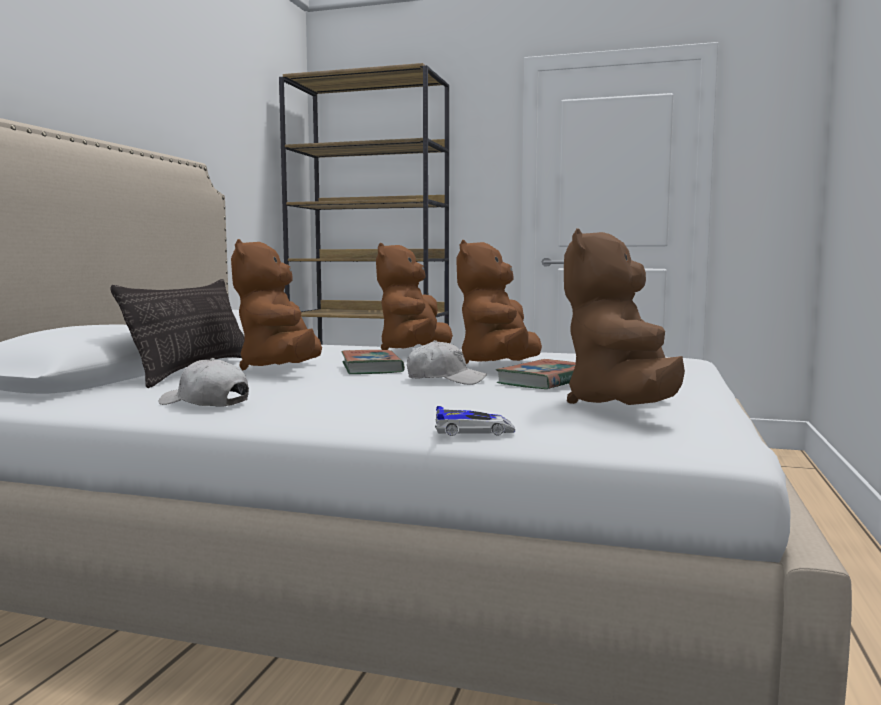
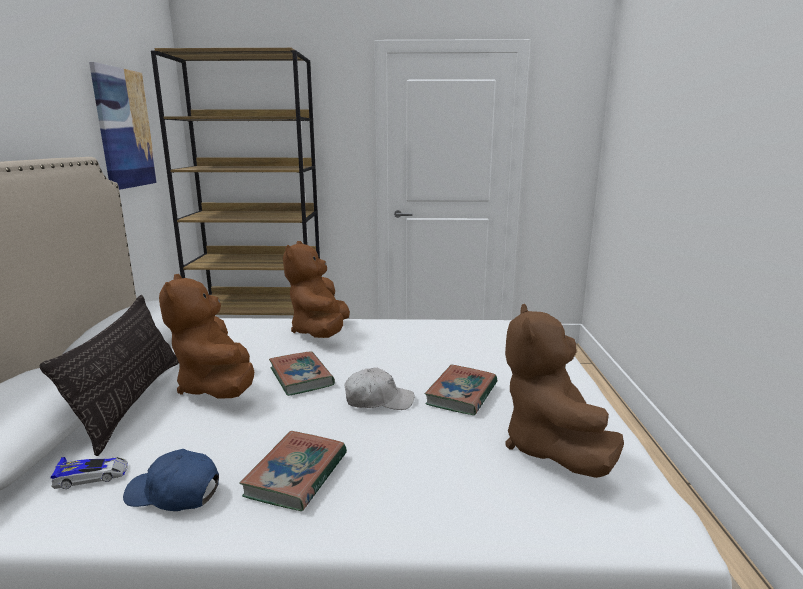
camera: 15 degrees left, 10 degrees up
(205, 403) = (174, 493): white cap -> blue cap
(241, 150) = (124, 128): none -> picture
(326, 403) = (296, 475): none -> book
(474, 431) = (461, 528): toy car -> toy car (92, 476)
(499, 366) = (405, 358): brown plush toy -> none

